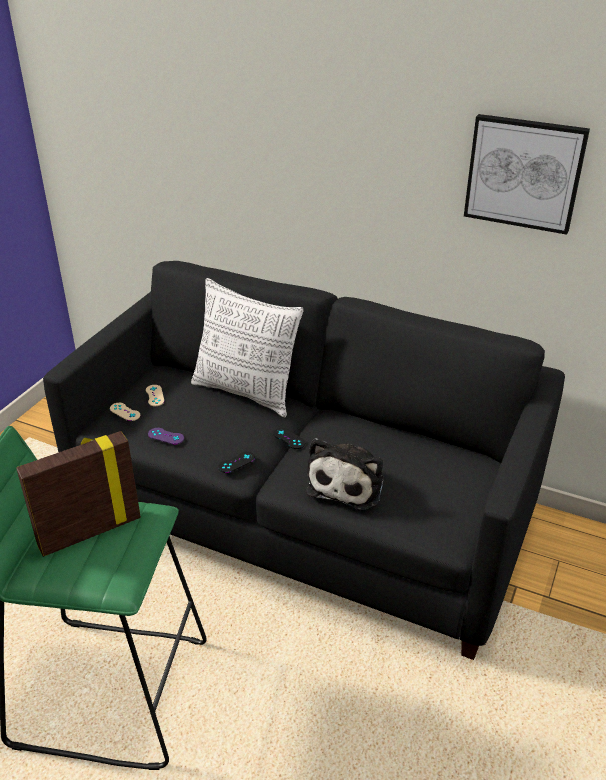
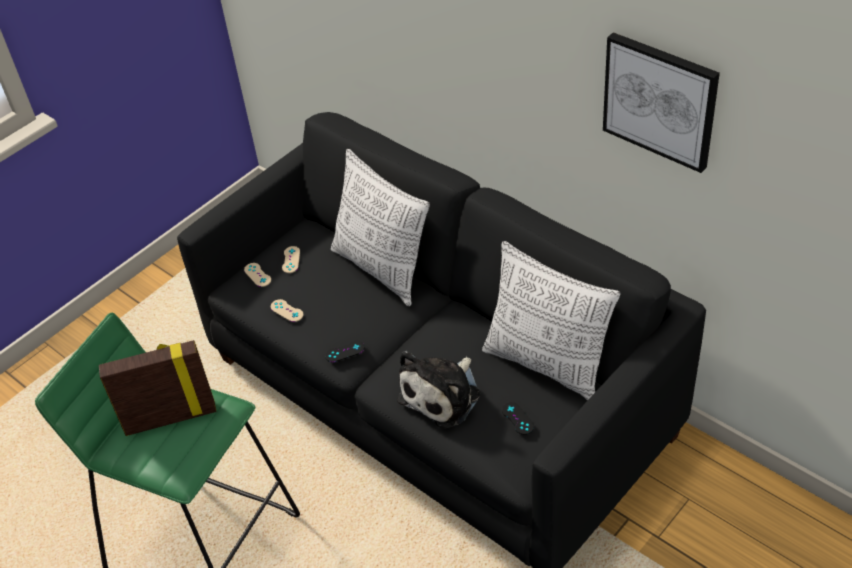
camera: 20 degrees right, 10 degrees up
(166, 436) = (287, 311): purple game controller -> beige game controller
(289, 438) = (405, 332): black game controller -> black game controller (517, 418)
(432, 446) = (547, 365): none -> pillow

